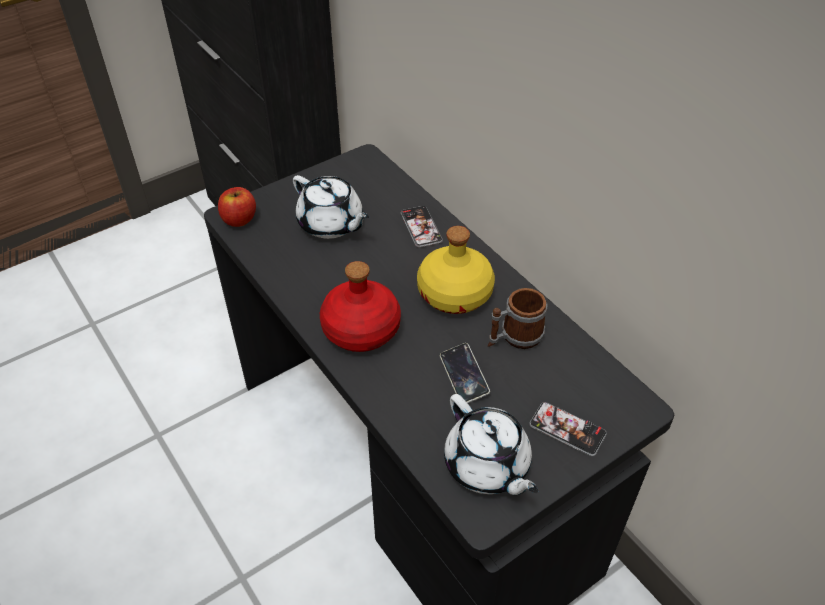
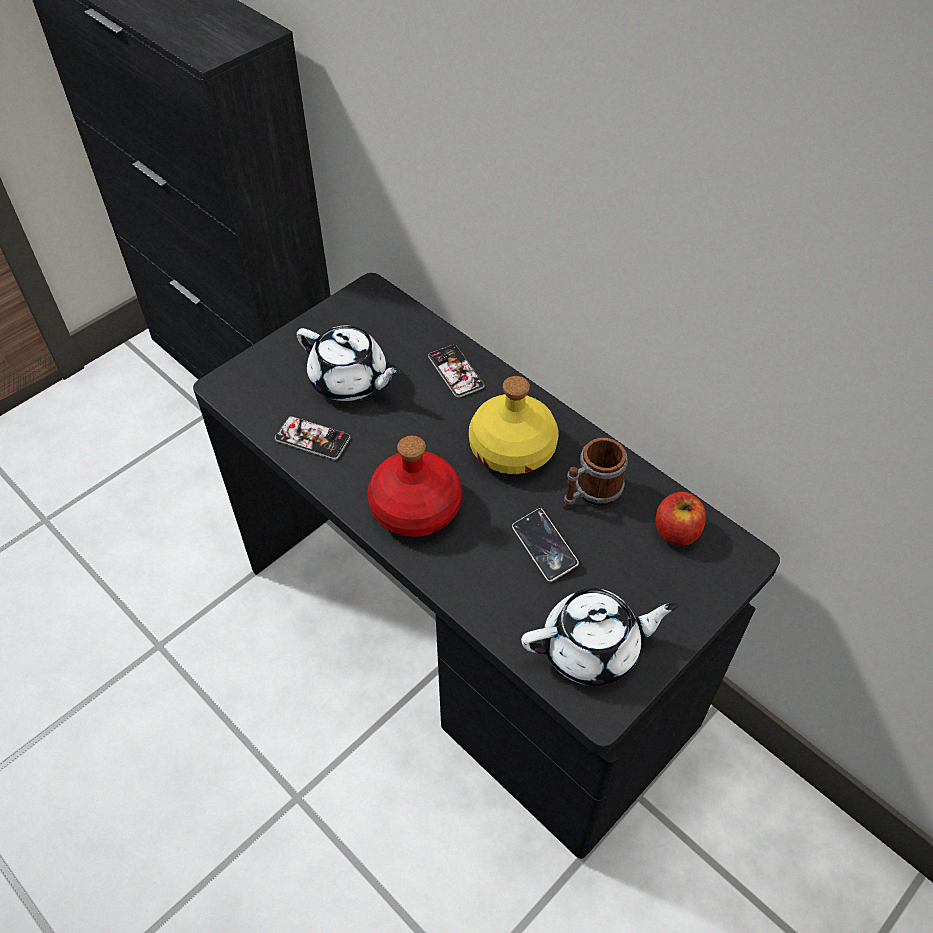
camera: 10 degrees left, 5 degrees up
(239, 219) = (238, 389): apple -> apple (676, 531)
(487, 466) = (592, 649): white teapot -> white teapot turned 60 degrees counterclockwise
(567, 429) = (670, 593): phone -> phone (312, 439)

